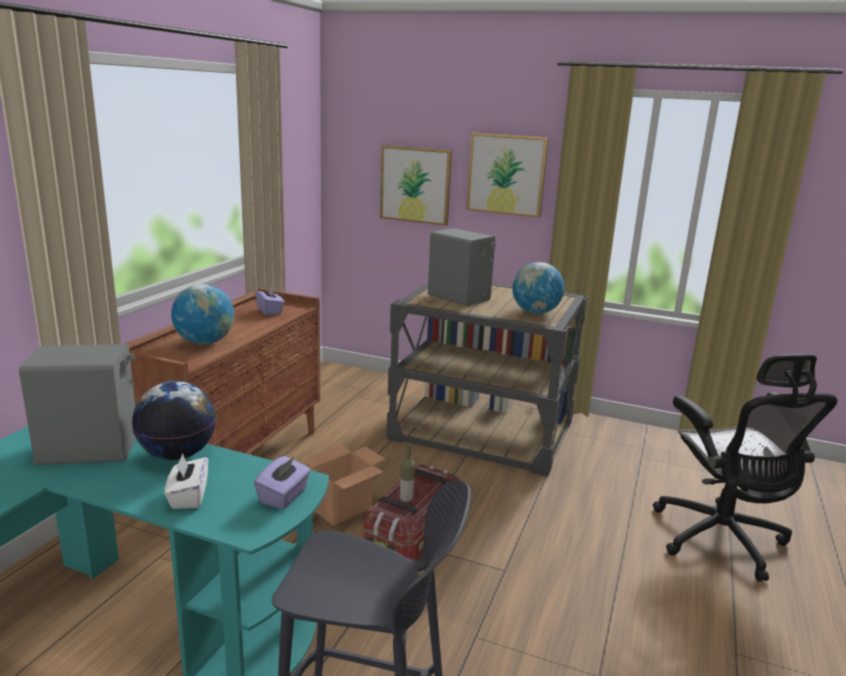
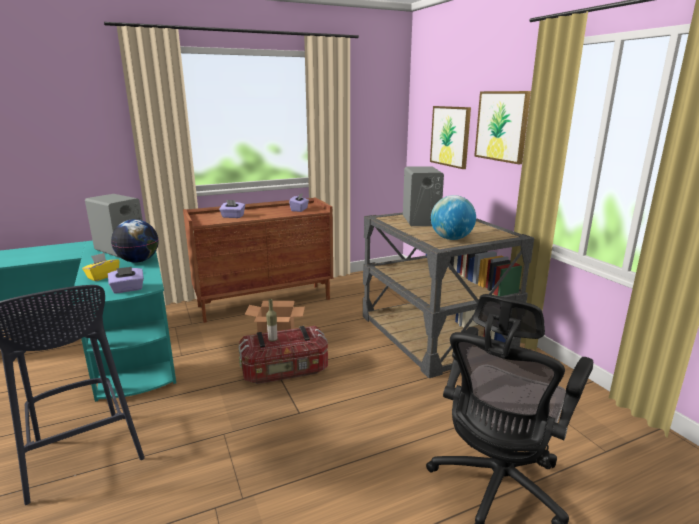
camera: 45 degrees right, 0 degrees up
(188, 497) = (103, 276): white tissue box -> yellow tissue box
(204, 342) = (232, 216): globe -> purple tissue box

